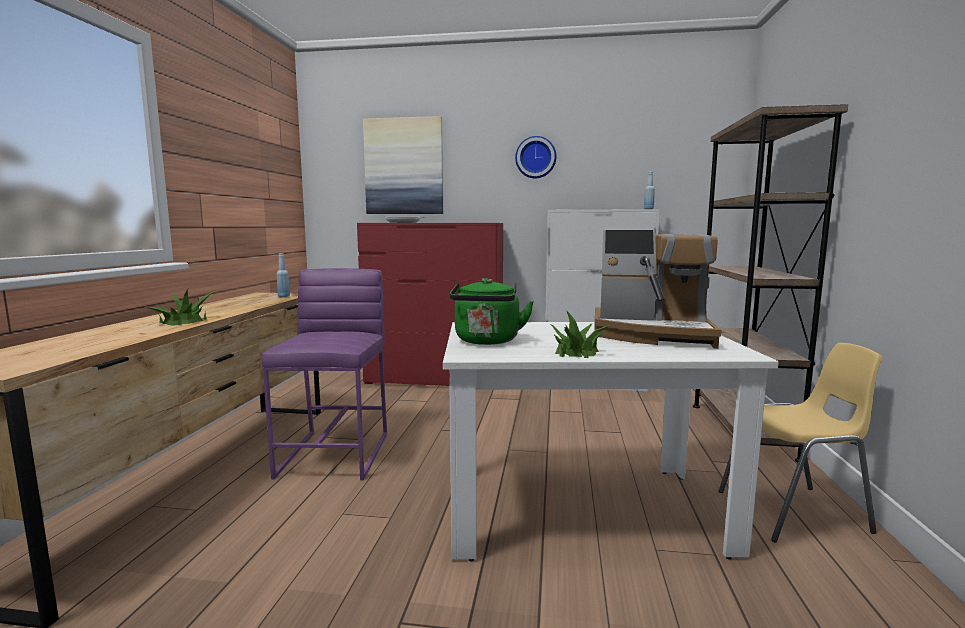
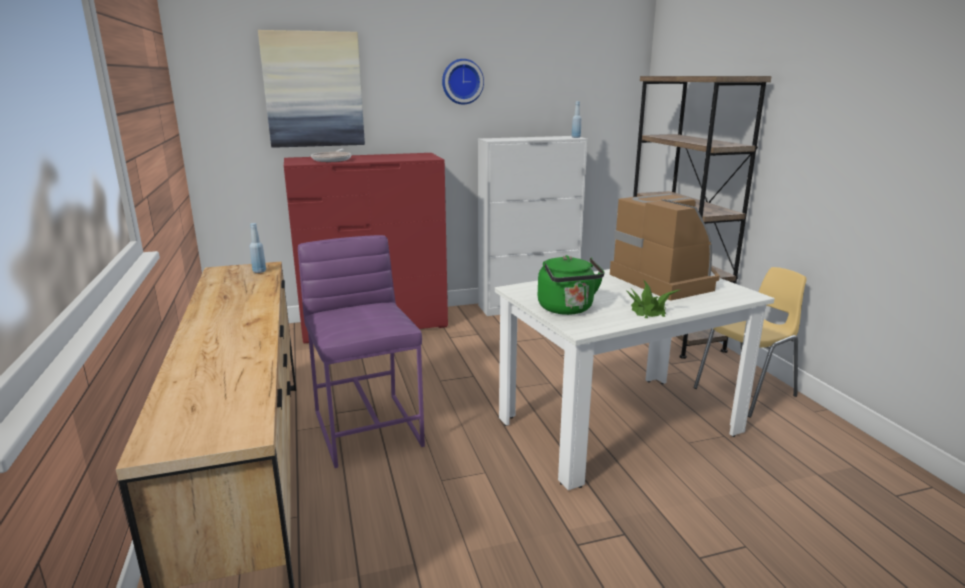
camera: 25 degrees left, 10 degrees up
(184, 321) = (246, 331): potted plant -> none
(652, 334) = (666, 280): coffee machine -> coffee machine turned 105 degrees counterclockwise

